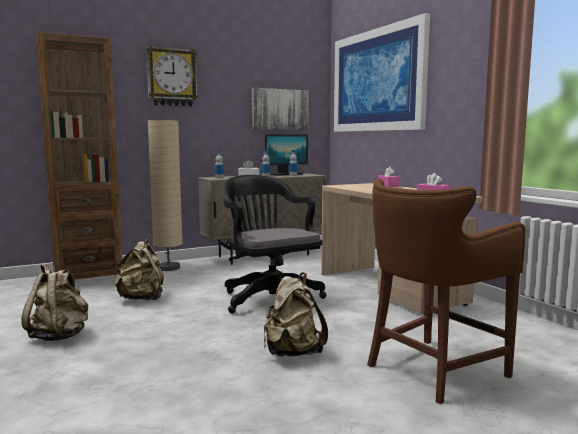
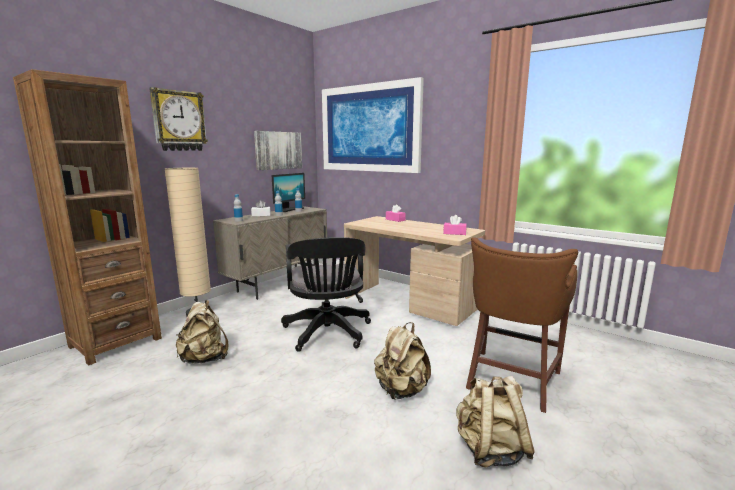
camera: 25 degrees left, 5 degrees up
(60, 336) = (155, 433): beige backpack -> beige backpack (490, 450)
(269, 299) = (327, 334): black office chair -> black office chair turned 135 degrees counterclockwise

